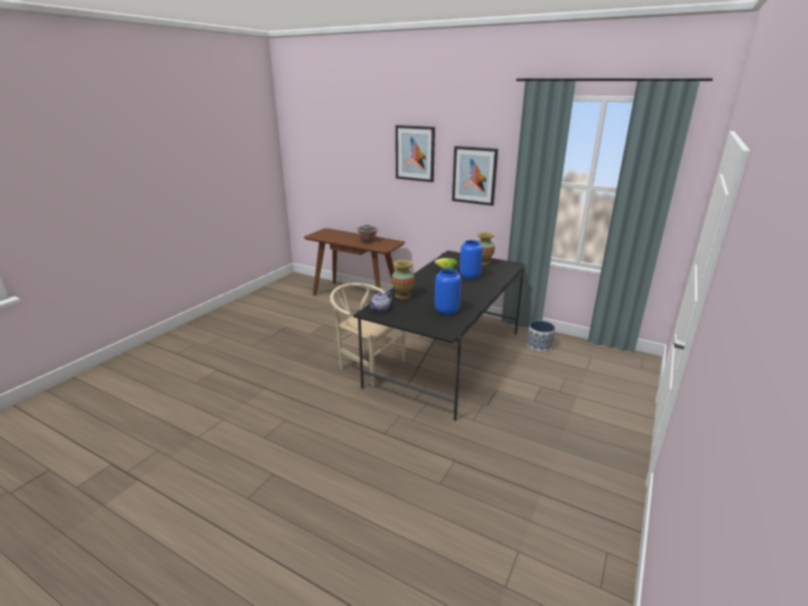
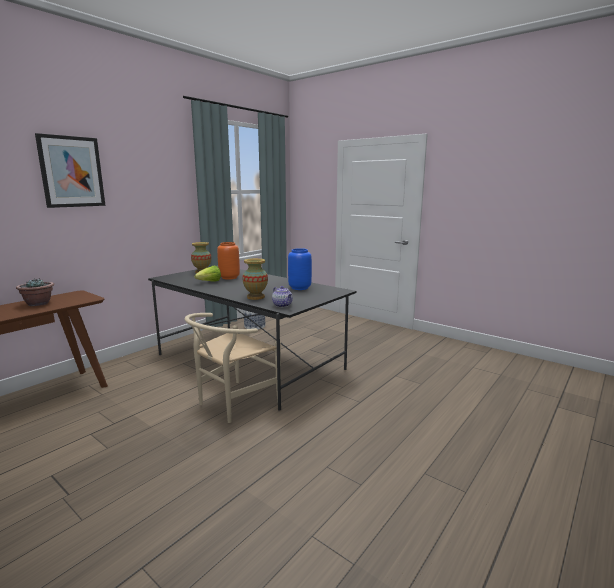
camera: 80 degrees left, 10 degrees down
(469, 276) = (229, 278): blue vase -> orange vase
(474, 175) = (150, 192): picture -> none

